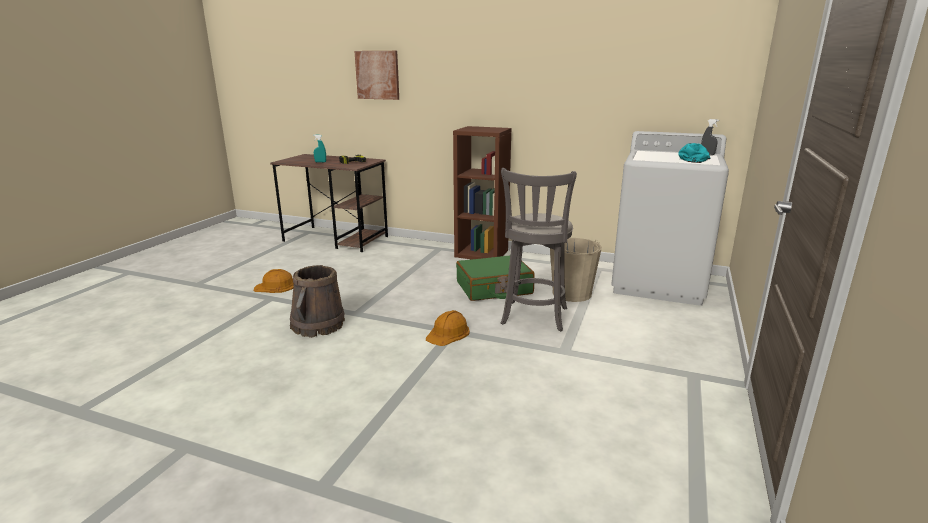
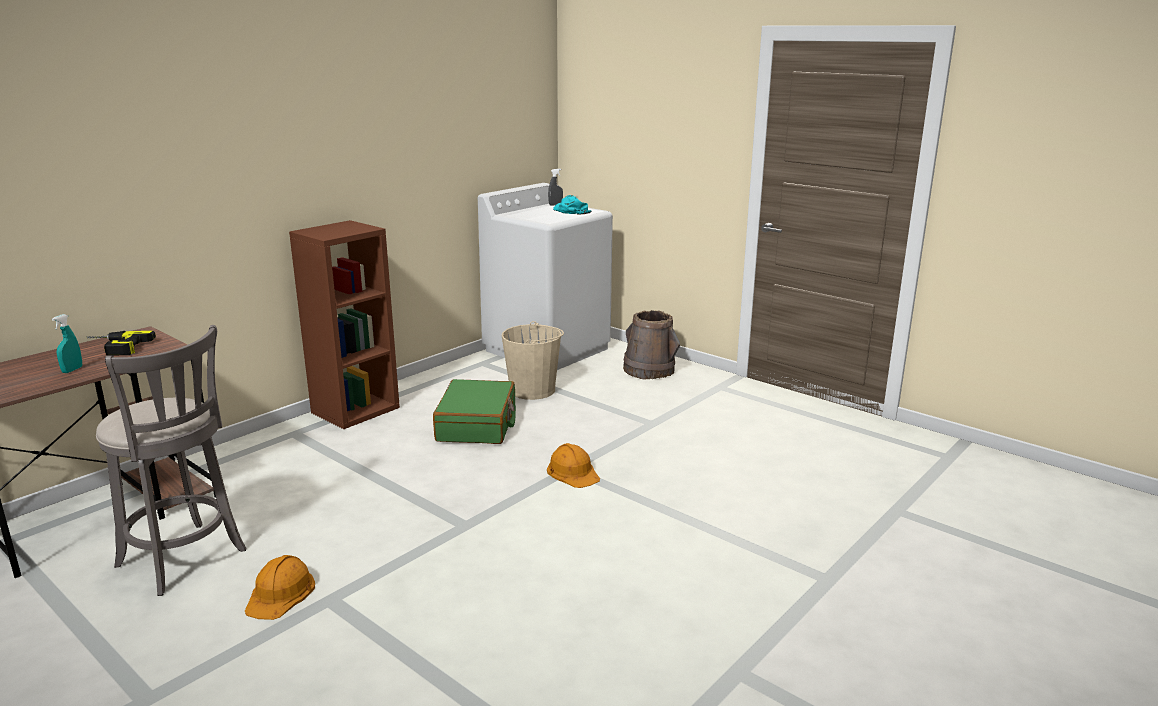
camera: 70 degrees left, 0 degrees up
(318, 325) = (477, 559): brown bucket -> brown bucket (649, 370)
(377, 75) = (108, 174): picture -> none
(534, 318) = (573, 421): grey stool -> grey stool (185, 560)

